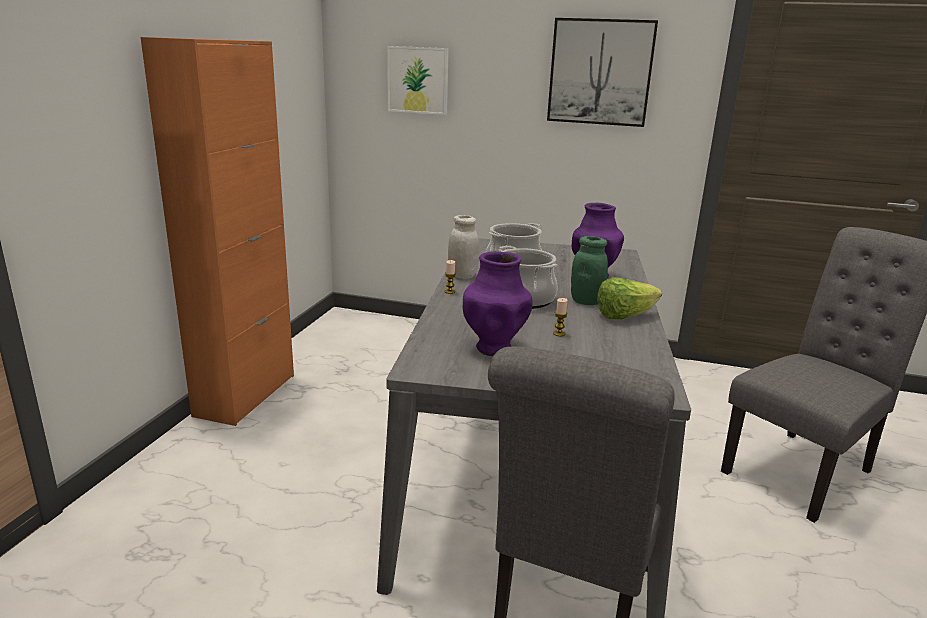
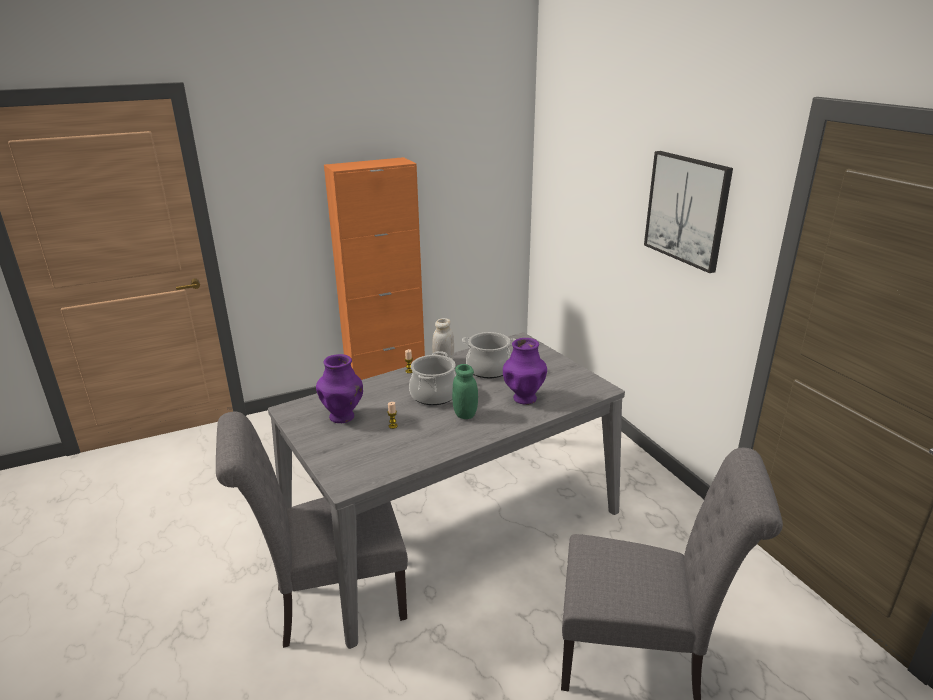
camera: 50 degrees right, 5 degrees up
(418, 80) = (576, 187): picture -> none
(624, 316) = (459, 435): lettuce -> none

